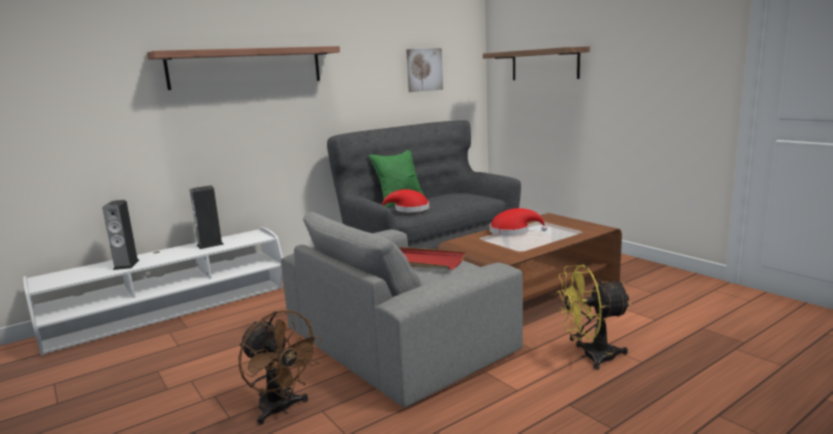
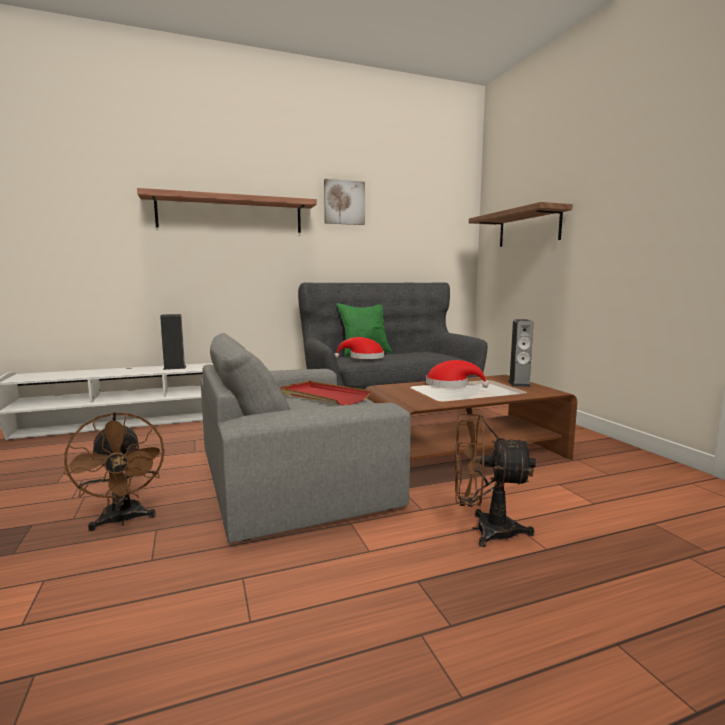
camera: 15 degrees right, 5 degrees down
(126, 264) = (93, 373): speaker -> speaker (519, 384)
(424, 70) = (409, 232): picture -> picture (344, 202)
(590, 356) = (484, 530): yellow fan -> brown fan

